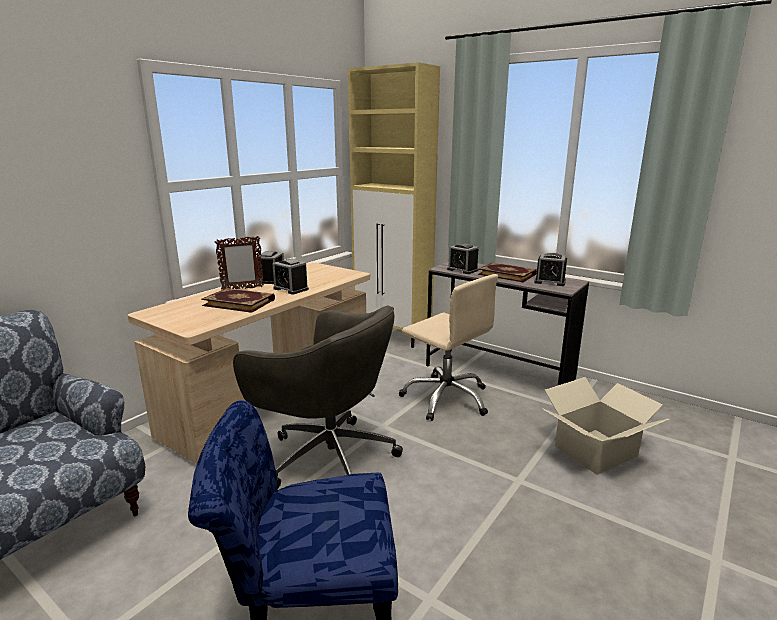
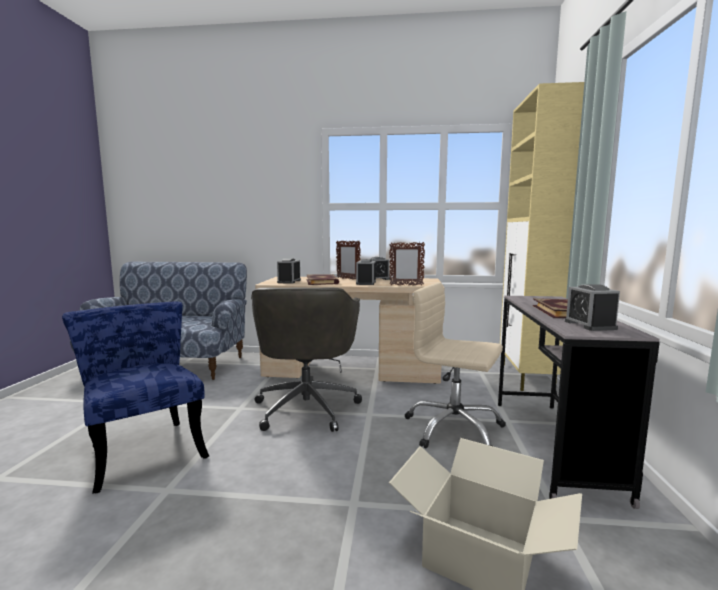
camera: 60 degrees right, 10 degrees down
(335, 280) = (406, 285): none -> picture frame
(446, 398) = (453, 429): beige office chair -> beige office chair turned 105 degrees clockwise
(462, 270) = (532, 301): alarm clock -> alarm clock (289, 281)

